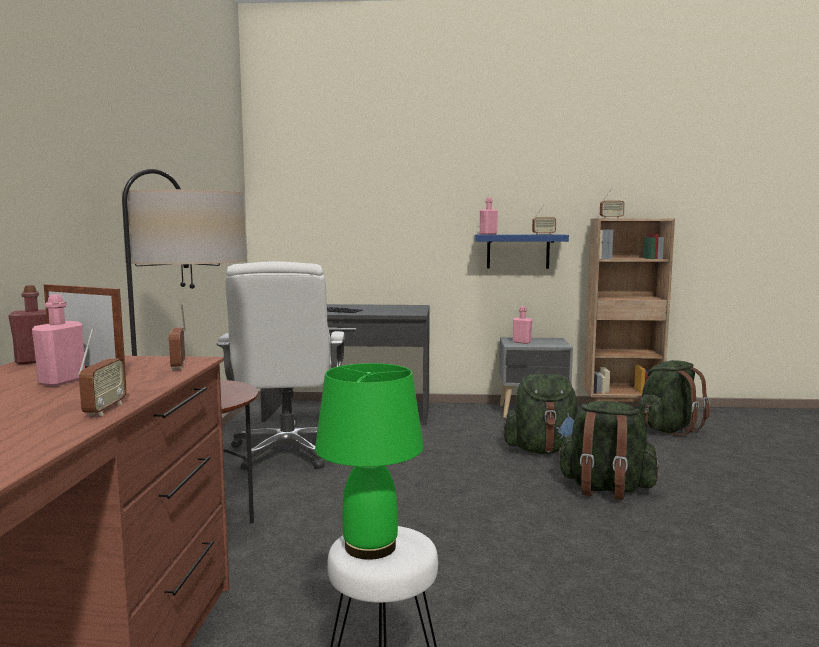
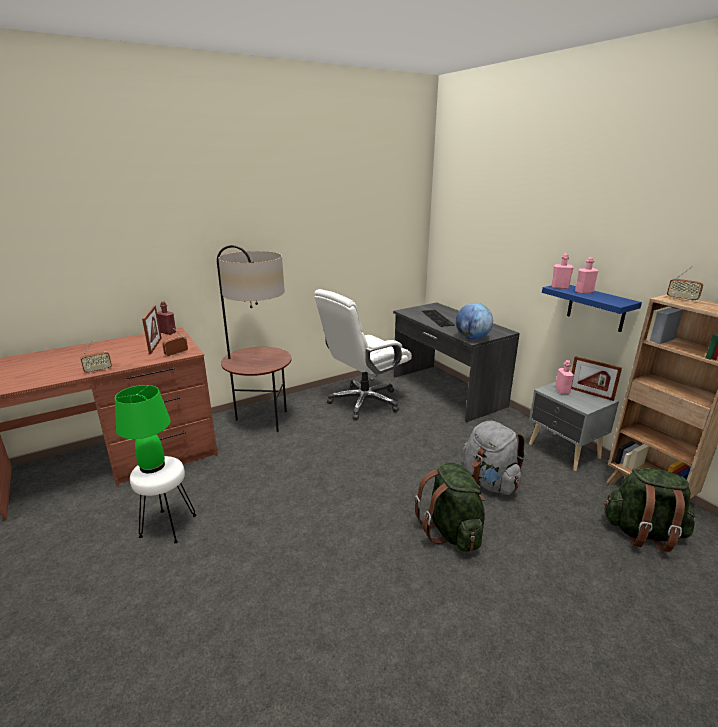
camera: 55 degrees right, 15 degrees up
(62, 381) = (137, 349): pink bottle -> pink bottle (584, 292)
(409, 312) = (472, 338): none -> globe
(540, 339) = (590, 394): none -> picture frame
(543, 234) = (610, 299): radio -> none
(544, 450) = (489, 482): green backpack -> grey backpack

